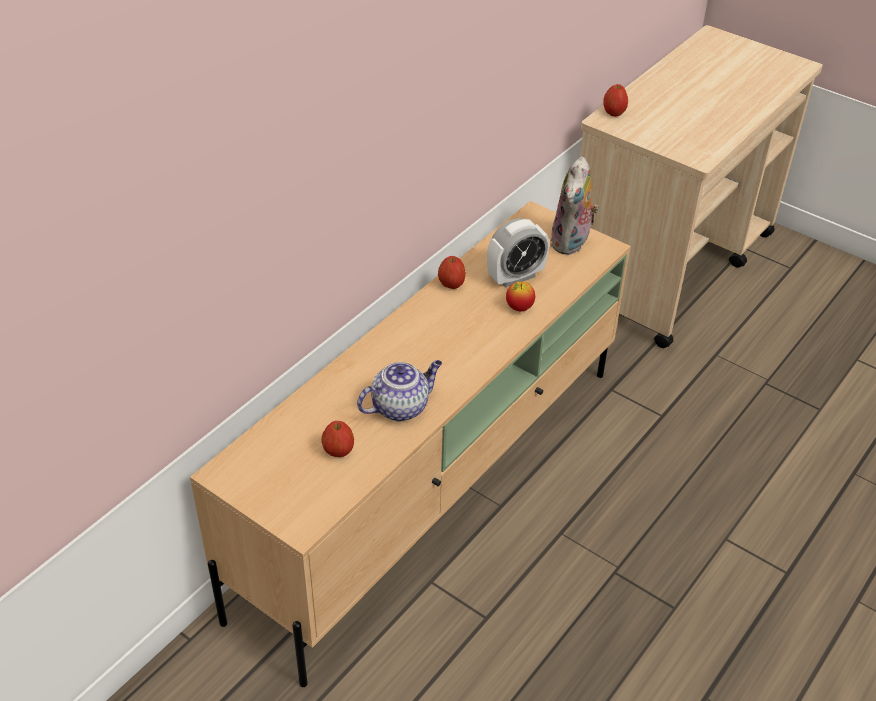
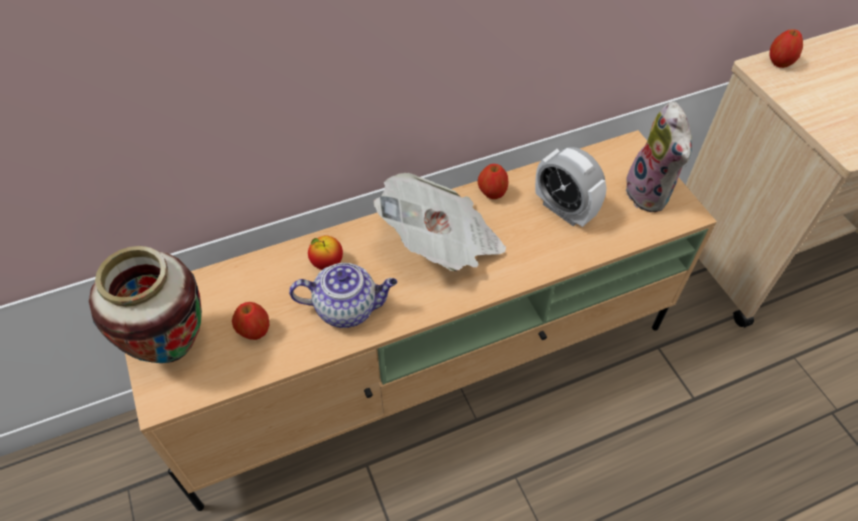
camera: 30 degrees right, 10 degrees up
(278, 491) = (172, 348): none -> vase
(439, 334) = (442, 243): none -> newspaper
(515, 277) = (564, 210): alarm clock -> alarm clock turned 45 degrees clockwise
(519, 308) = (544, 246): apple -> apple (327, 263)
(571, 243) = (651, 194): plush toy -> plush toy turned 60 degrees counterclockwise

